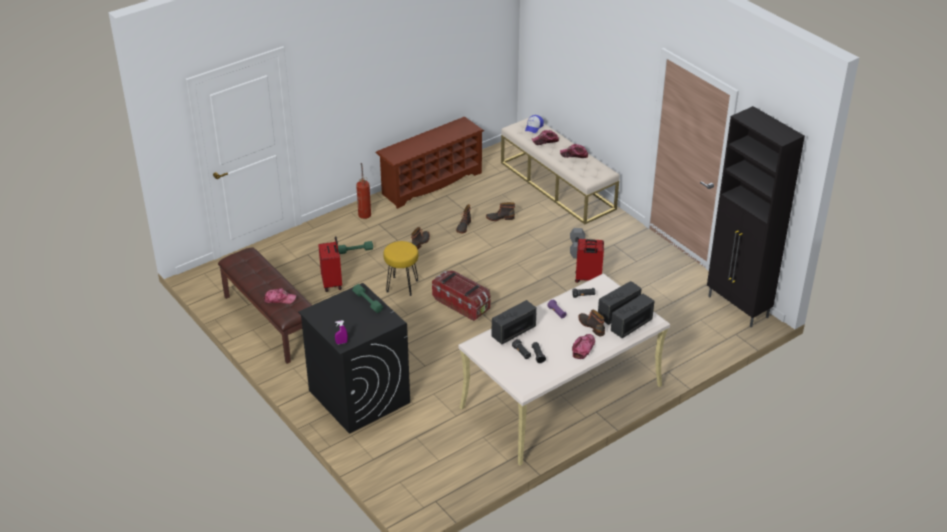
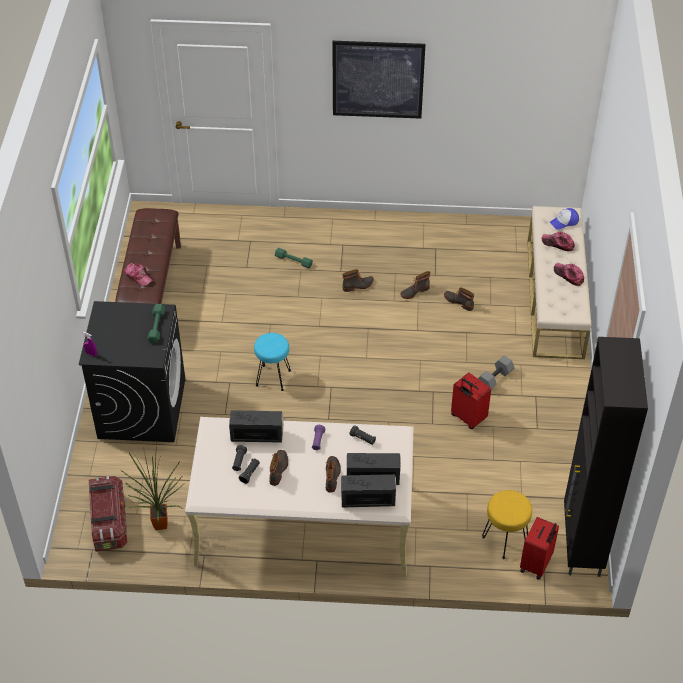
camera: 40 degrees right, 10 degrees up
(332, 283) = (239, 283): red suitcase -> red suitcase (536, 564)
(364, 213) = (342, 226): fire extinguisher -> none
(368, 67) = (378, 79): none -> picture
(402, 285) = (293, 321): yellow stool -> yellow stool (505, 539)
(431, 183) = (437, 227): brown shoe rack -> none
(431, 326) = (273, 377): none -> turquoise stool
(462, 304) = (323, 372): storage box -> storage box (109, 522)
(467, 458) = (160, 527): none -> potted plant
(553, 342) = (279, 469): none -> boot
(583, 348) = (297, 493): cap -> none

